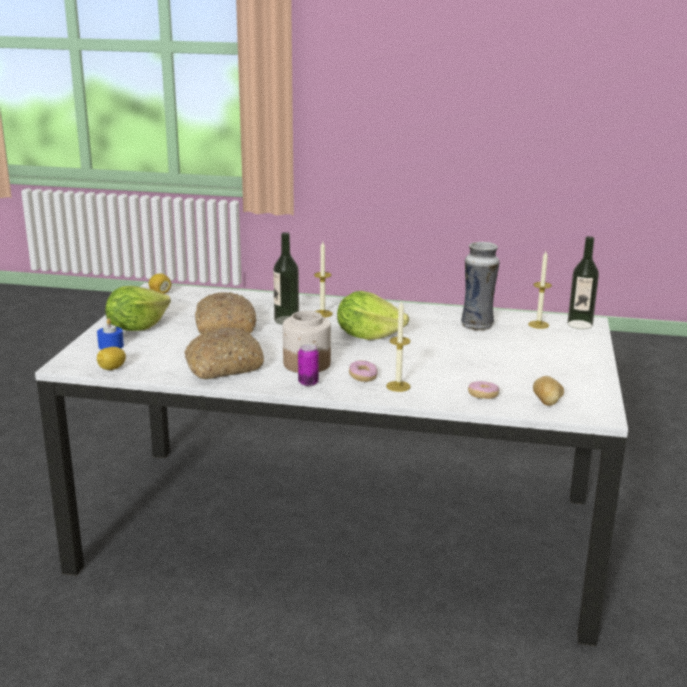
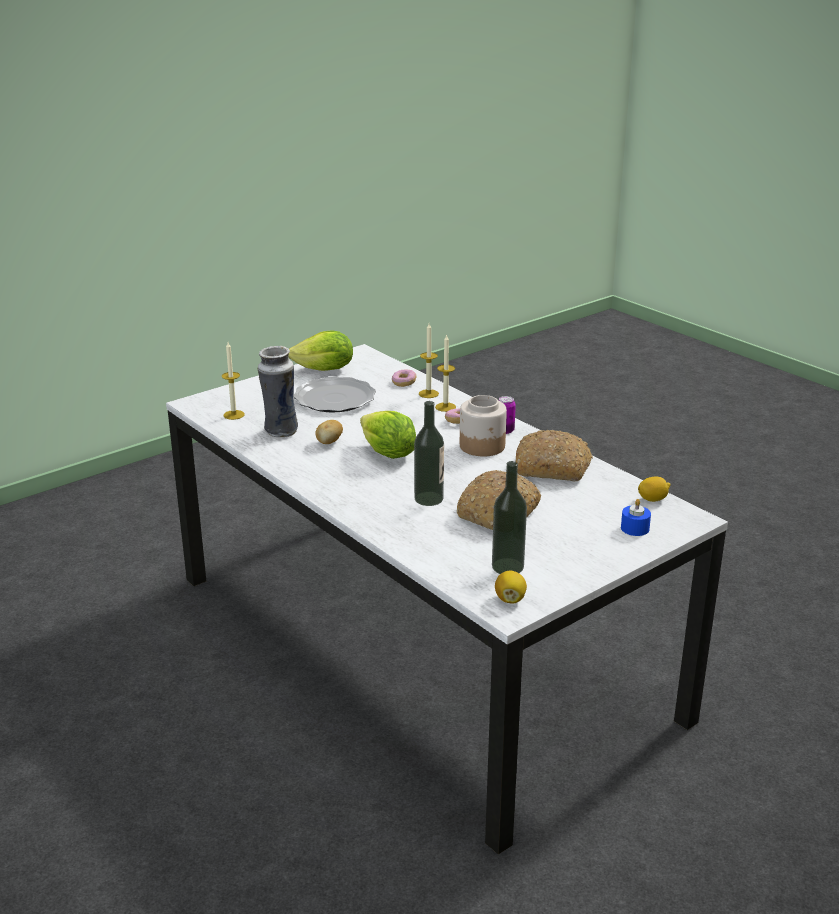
camera: 140 degrees left, 5 degrees up
(137, 328) = (589, 545): lettuce -> lettuce (325, 370)
(322, 314) = (382, 494): candle -> candle (428, 394)
(503, 361) = (335, 398): none -> plate
(547, 403) = (374, 367): potato -> potato (329, 442)
(580, 324) = (204, 404): bottle -> bottle (507, 566)

